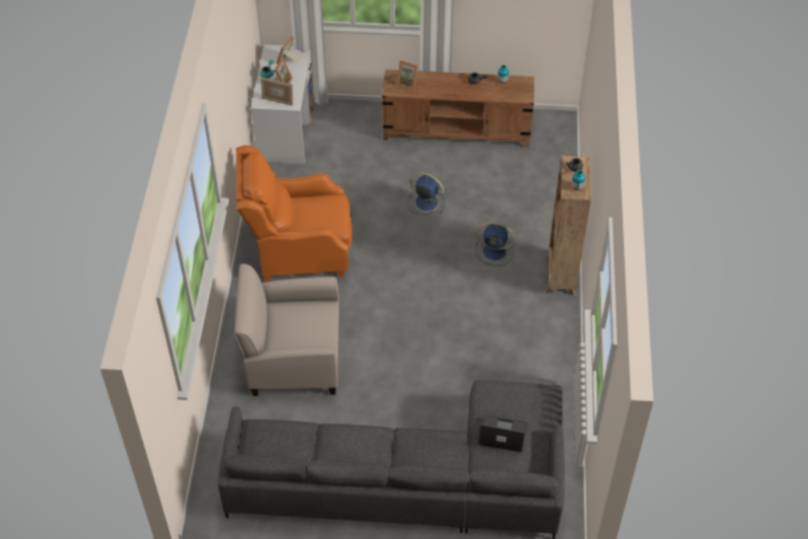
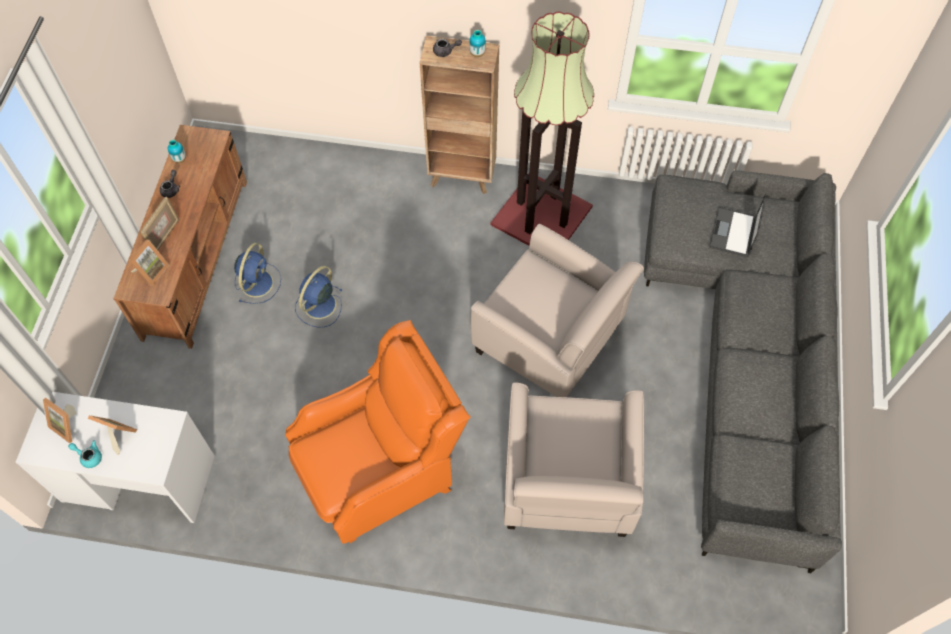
camera: 85 degrees left, 10 degrees up
(278, 101) = (157, 443): picture frame -> picture frame (165, 235)
(298, 251) = (381, 469): orange armchair -> orange armchair turned 120 degrees counterclockwise
(412, 343) = (549, 340): none -> beige armchair
(495, 251) = (414, 237): blue fan -> blue fan (257, 282)
(529, 333) = (542, 217): none -> floor lamp

